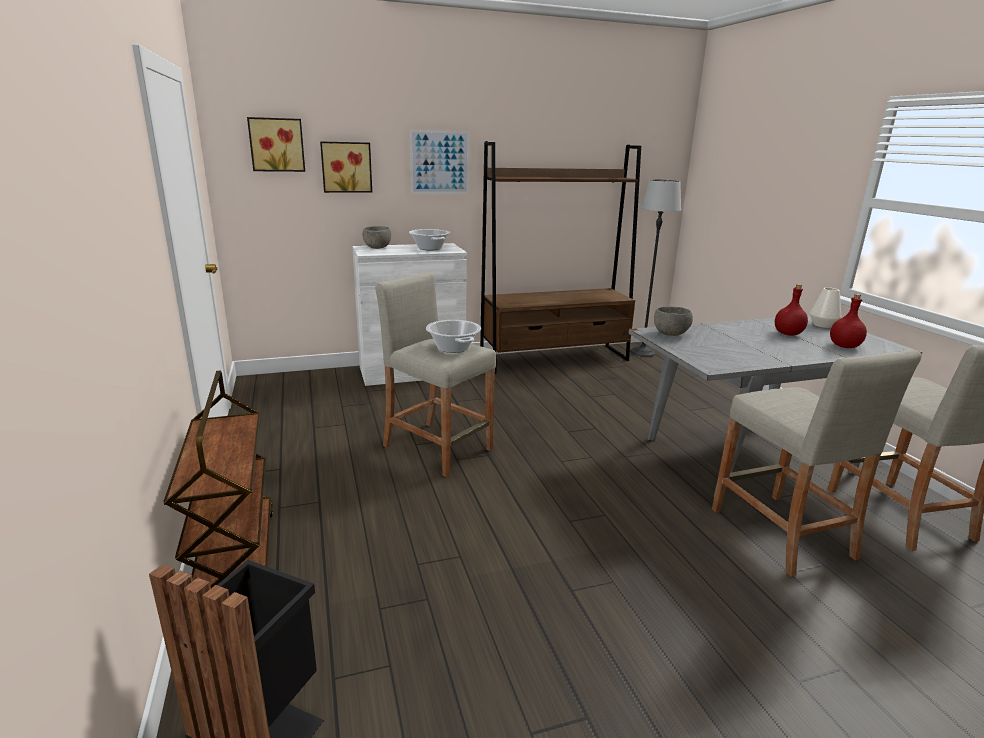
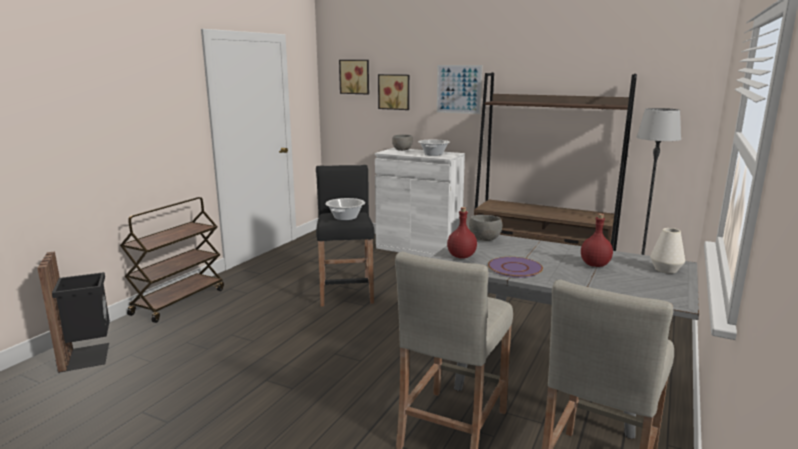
camera: 45 degrees right, 5 degrees down
(437, 447) = (346, 291): beige stool -> black stool
(764, 353) = (514, 268): none -> purple plate
(844, 346) = (618, 285): red bottle -> red bottle (462, 256)

